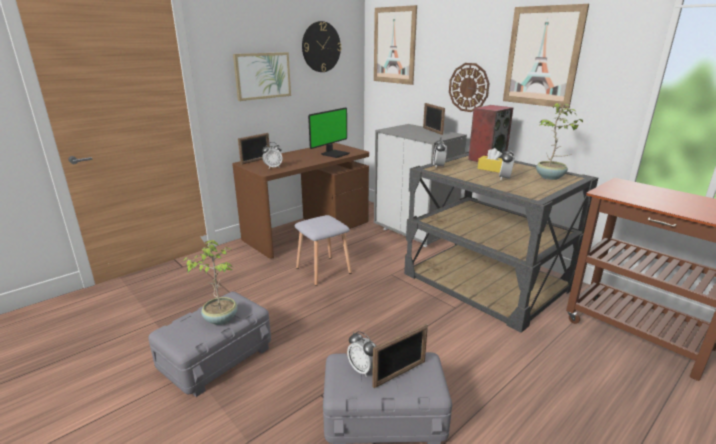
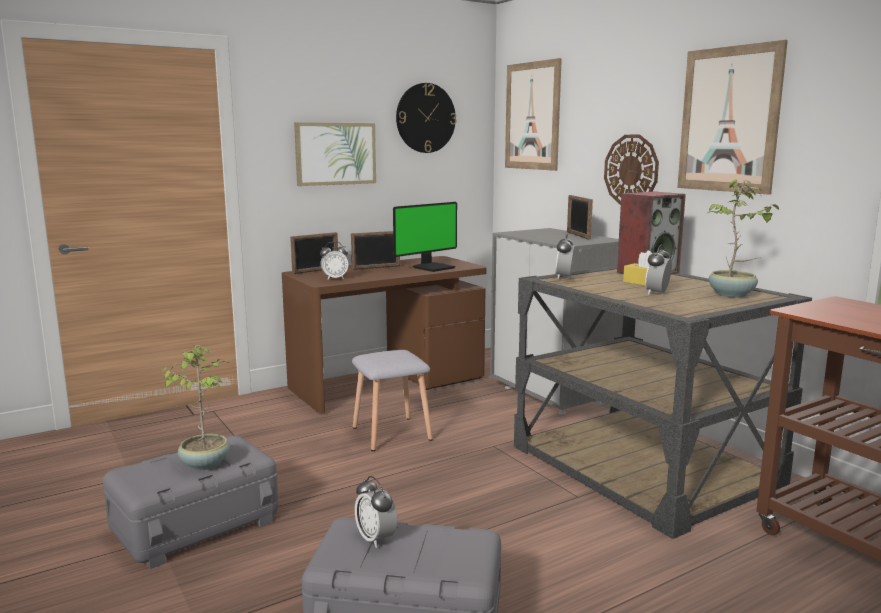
camera: 10 degrees right, 10 degrees down
(399, 374) = (427, 549): picture frame -> picture frame (376, 268)

